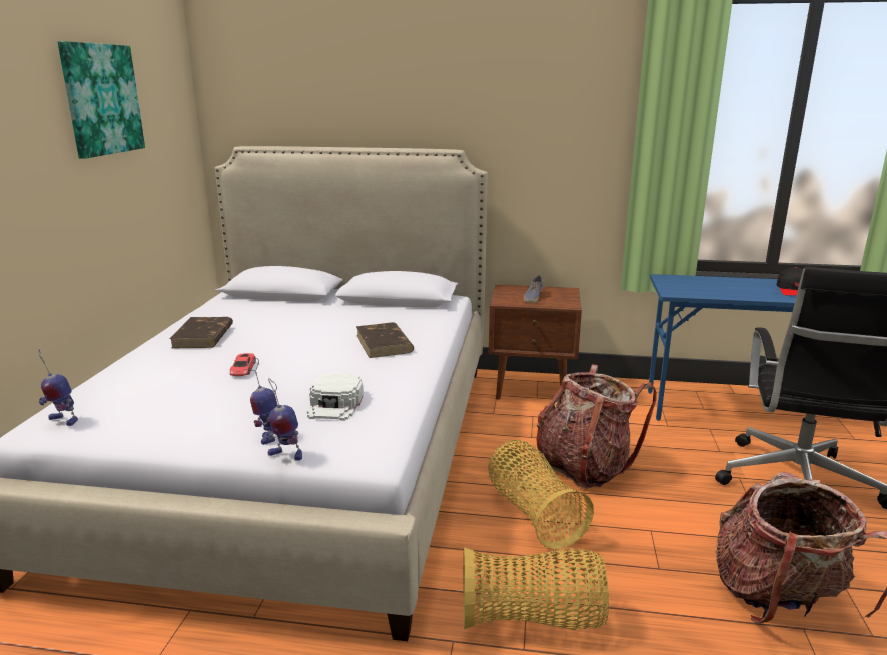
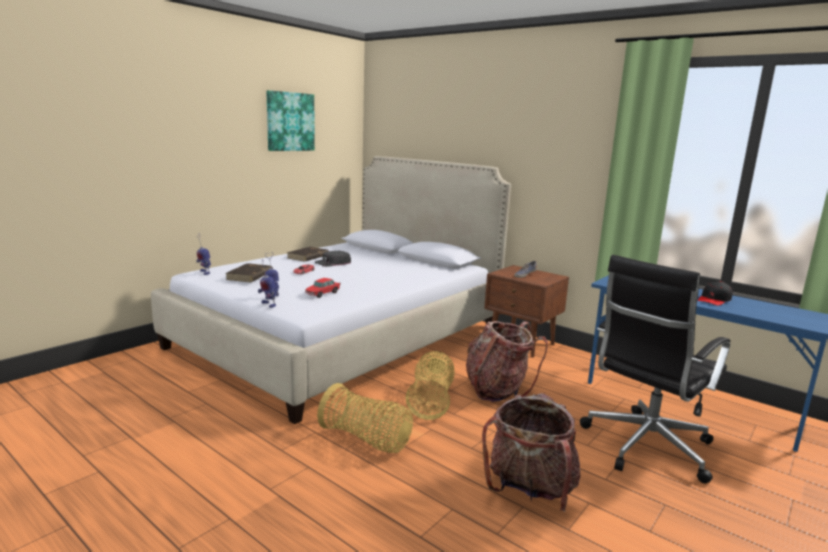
camera: 30 degrees right, 5 degrees down
(261, 338) = (333, 262): none -> black cap
(335, 404) = (322, 294): white cap -> toy car
(384, 344) = (391, 277): brown book -> brown book (249, 275)

